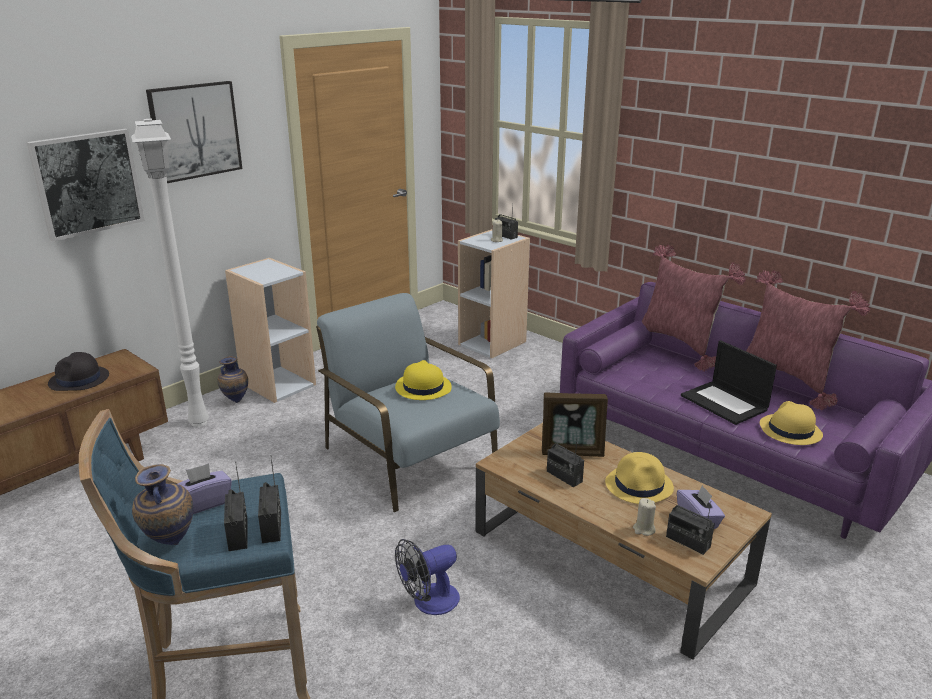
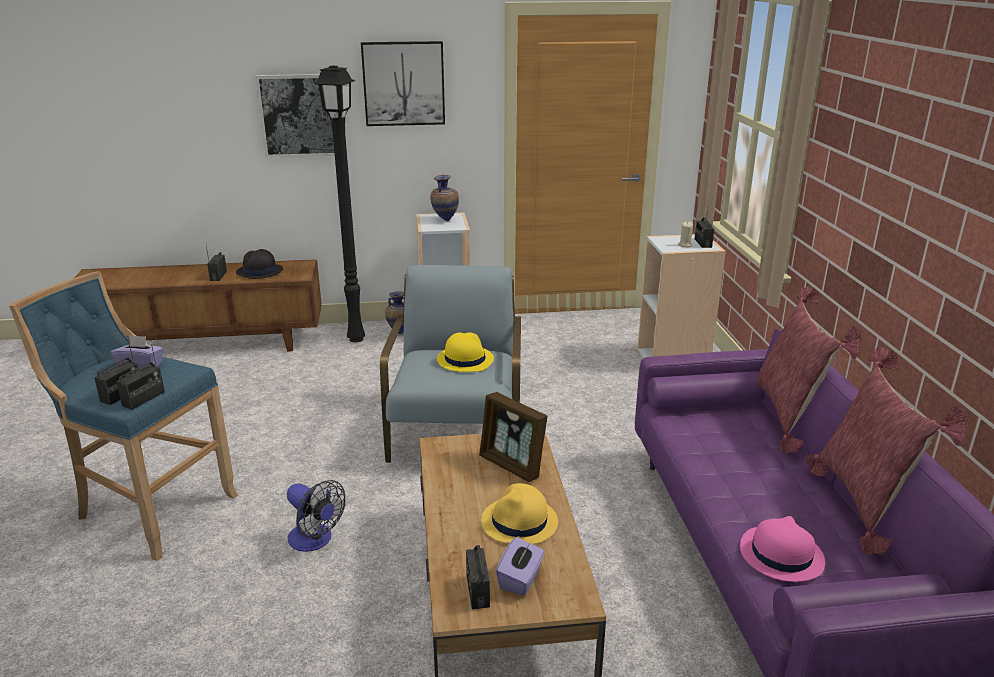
camera: 40 degrees right, 0 degrees up
(169, 544) = (85, 383): vase -> vase (444, 220)
(200, 422) = (357, 339): white floor lamp -> black floor lamp
(429, 602) = (315, 540): fan -> fan turned 150 degrees counterclockwise
(564, 476) = (468, 482): radio -> radio (218, 276)
(643, 529) = (458, 559): beige candle -> none
(725, 403) = (750, 494): laptop -> none
(790, 430) = (780, 555): yellow hat -> pink hat

